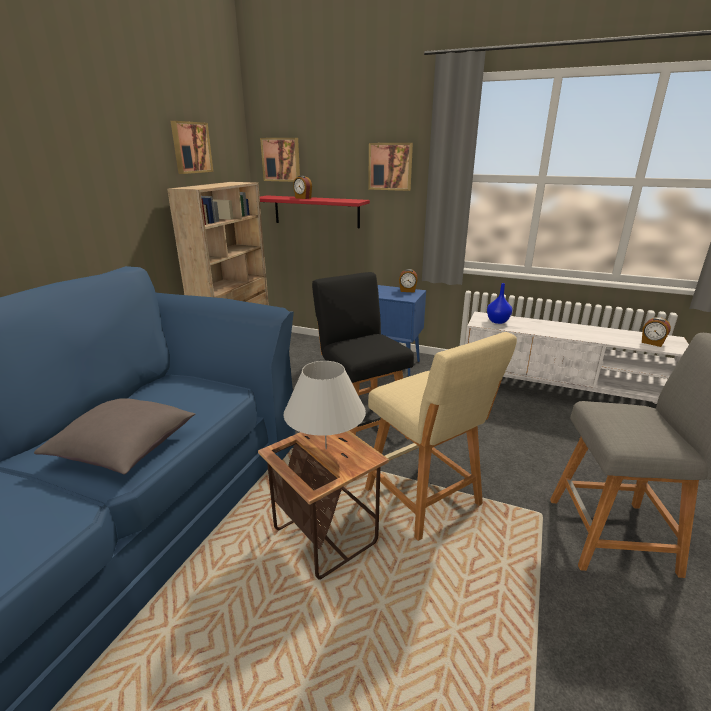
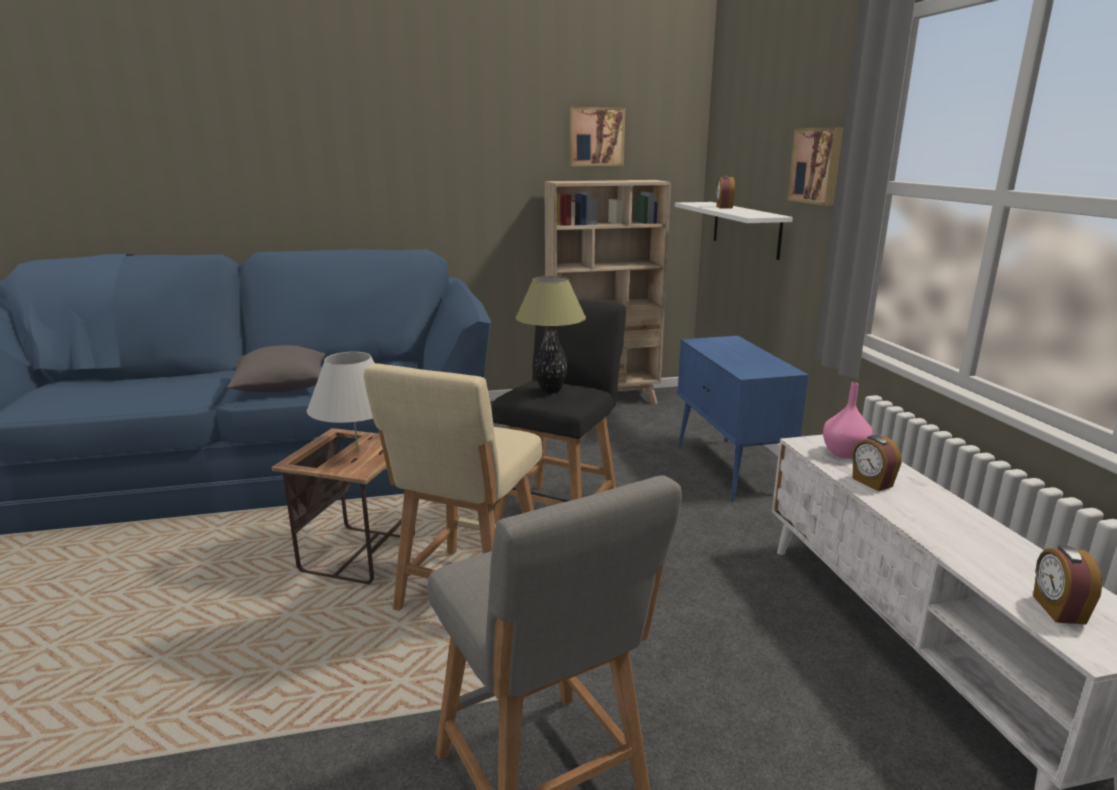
camera: 55 degrees right, 5 degrees down
(281, 159) = (727, 153): picture -> none
(316, 211) = (745, 229): red shelf -> white shelf
(371, 344) = (551, 391): none -> table lamp
(407, 291) = (778, 367): alarm clock -> alarm clock (871, 482)
(498, 321) = (844, 454): blue vase -> pink vase

